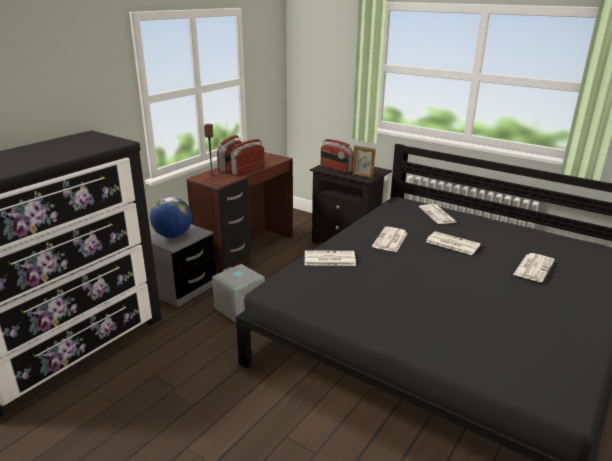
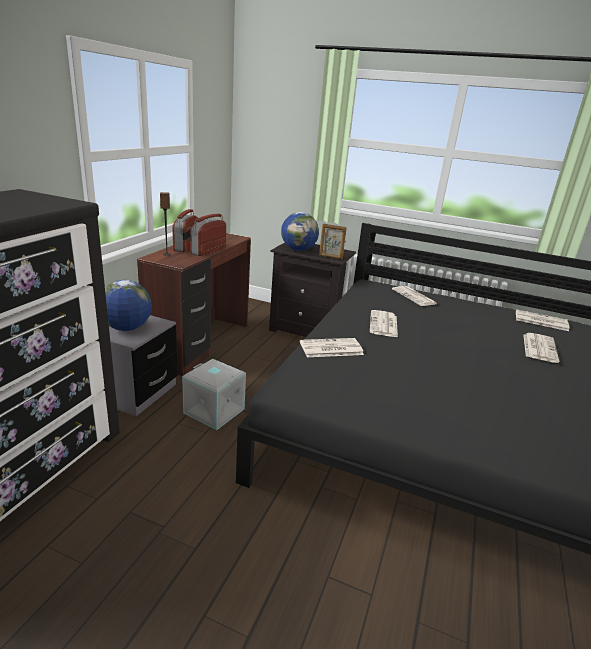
camera: 15 degrees left, 0 degrees up
(336, 169) = (298, 250): radio -> globe
(451, 243) = (446, 326): newspaper -> newspaper (540, 321)

